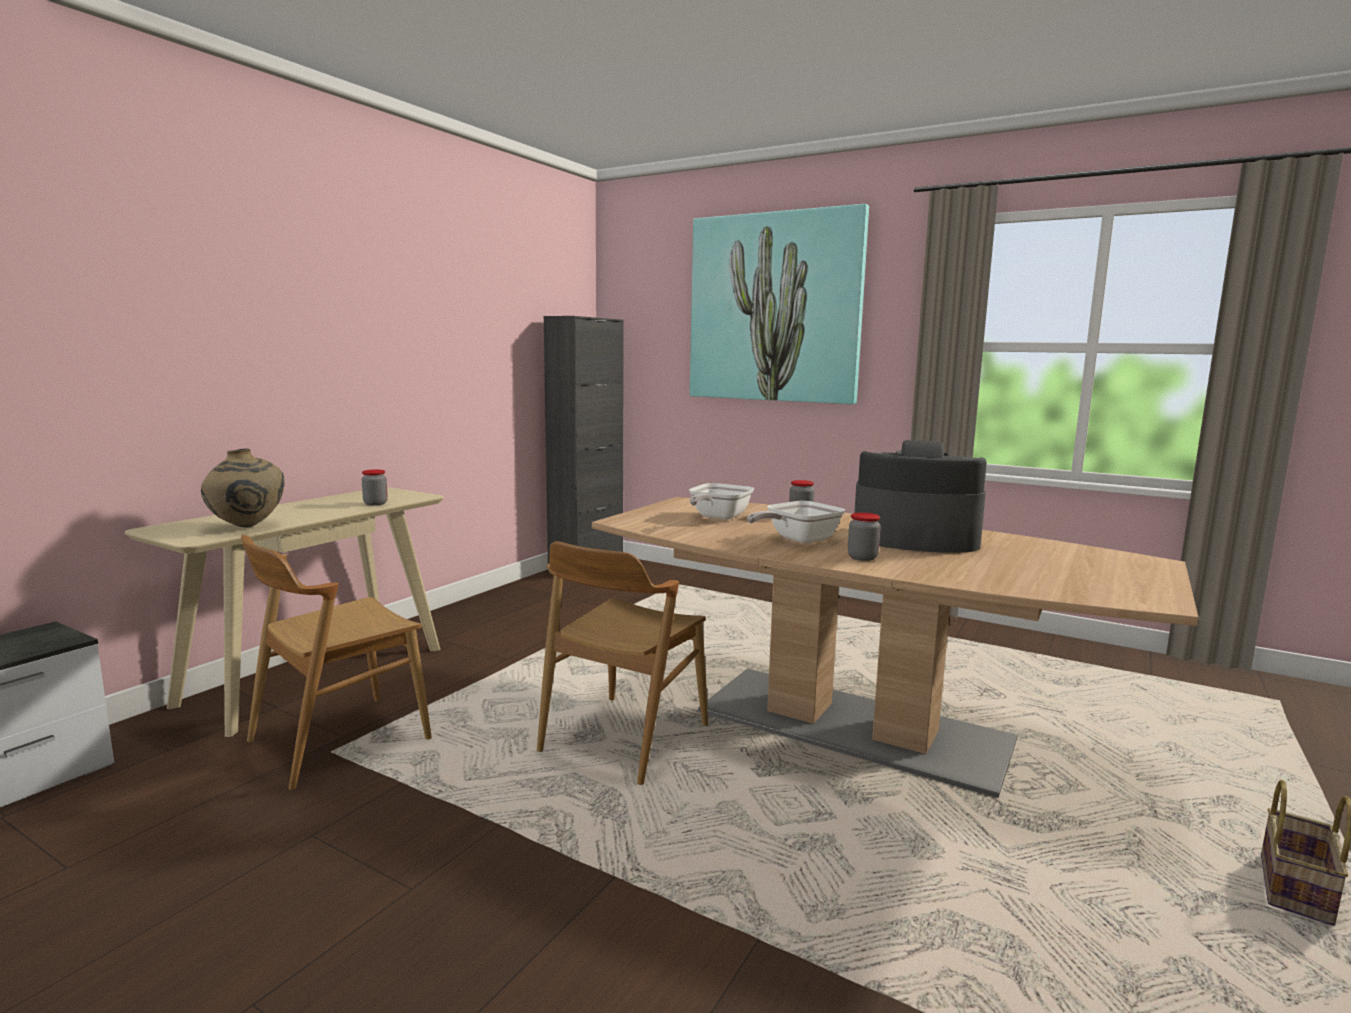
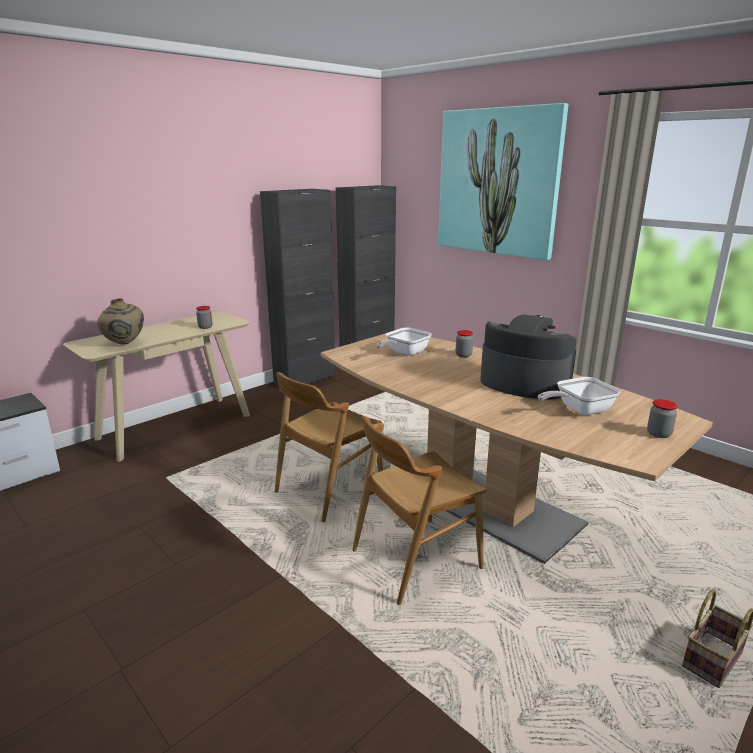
camera: 15 degrees right, 10 degrees up
(338, 740) = (172, 470): brown chair -> brown chair (415, 559)
(506, 596) = (305, 380): none -> black cabinet
(797, 540) = (440, 378): frying pan -> frying pan (579, 410)
(862, 557) = (468, 399): jar -> jar (658, 434)

